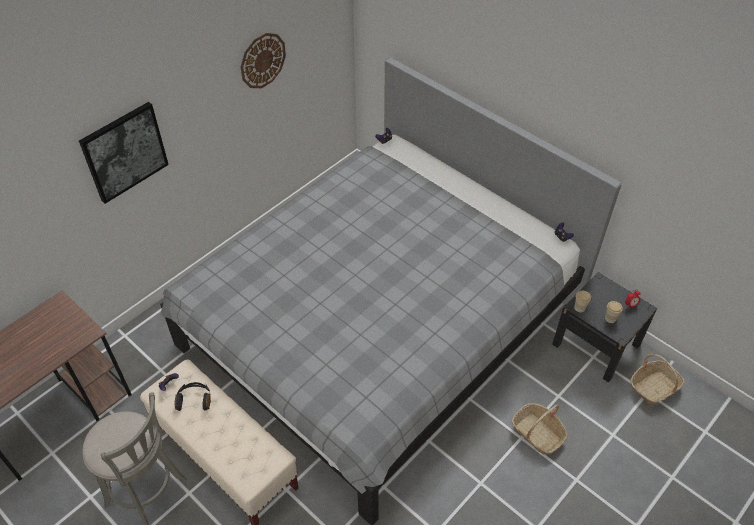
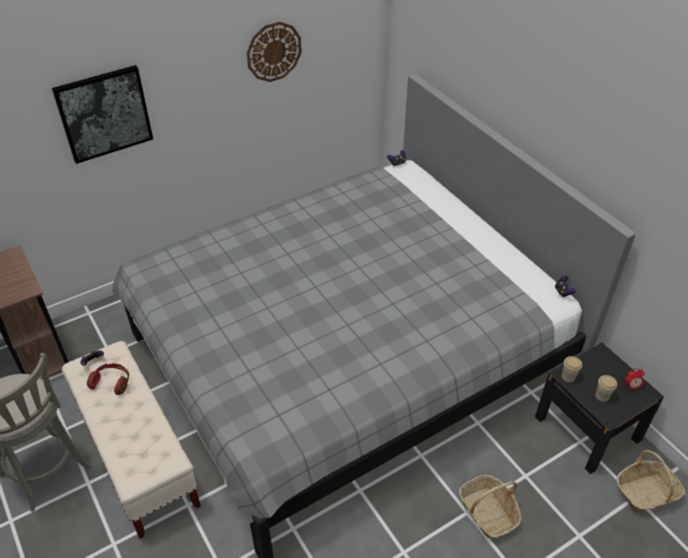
camera: 15 degrees right, 5 degrees down
(194, 400) = (112, 382): black headphones -> red headphones

